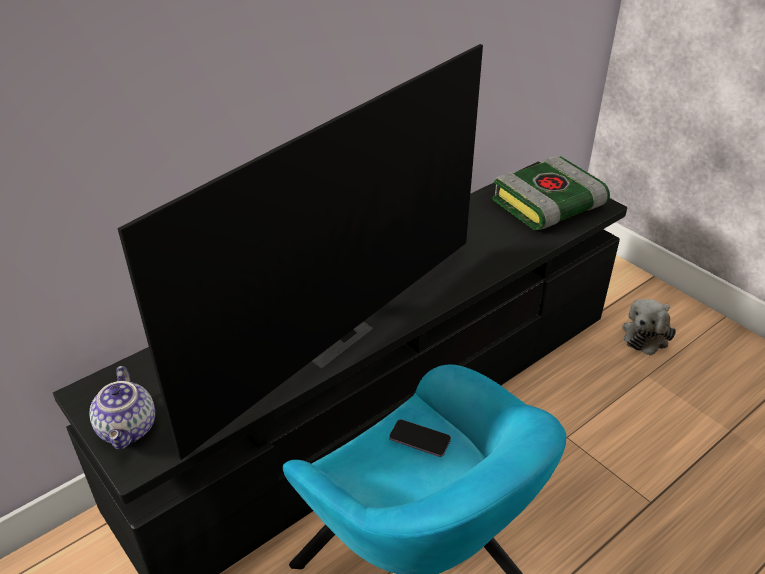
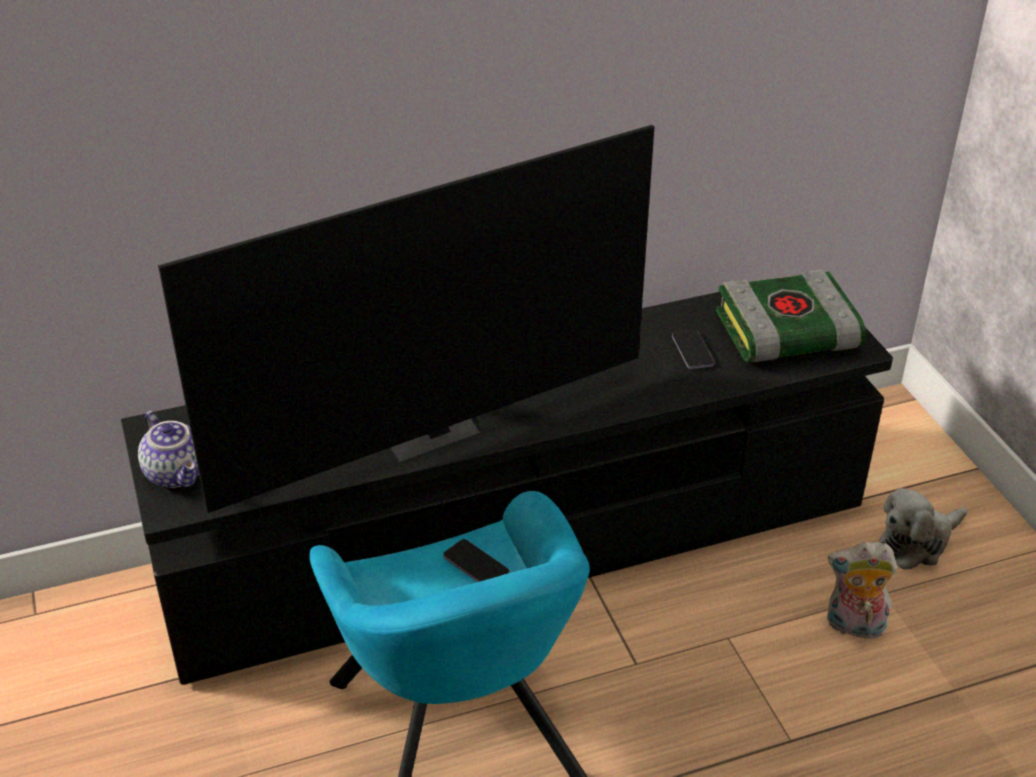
camera: 20 degrees right, 0 degrees up
(129, 429) = (178, 473): teapot -> teapot turned 45 degrees counterclockwise
(493, 231) = (692, 351): none -> phone
(642, 404) = (853, 626): none -> plush toy

